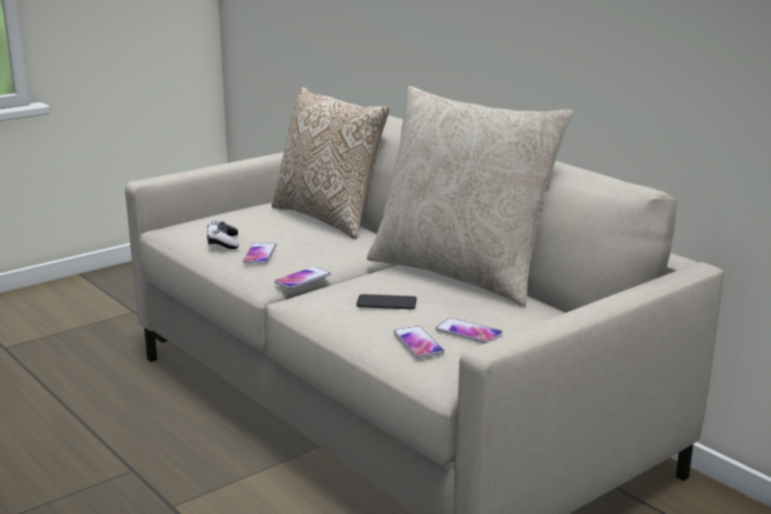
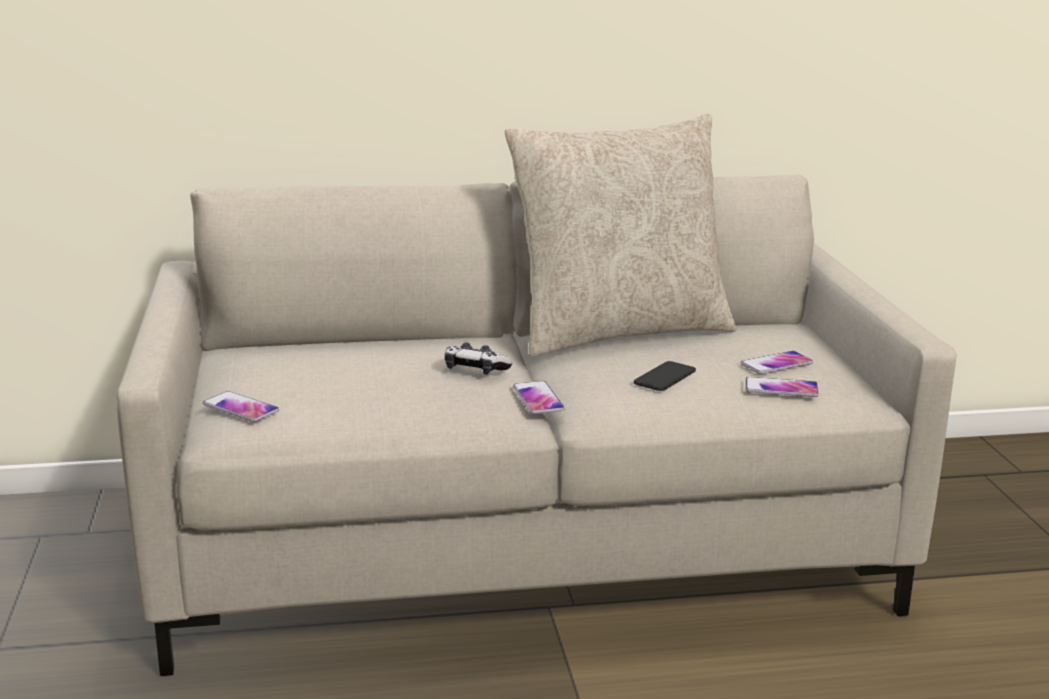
camera: 60 degrees left, 0 degrees up
(223, 243) = (353, 411): game controller -> game controller (475, 370)
(259, 254) = (429, 401): phone -> phone (240, 408)
(329, 218) = (353, 344): pillow -> none

